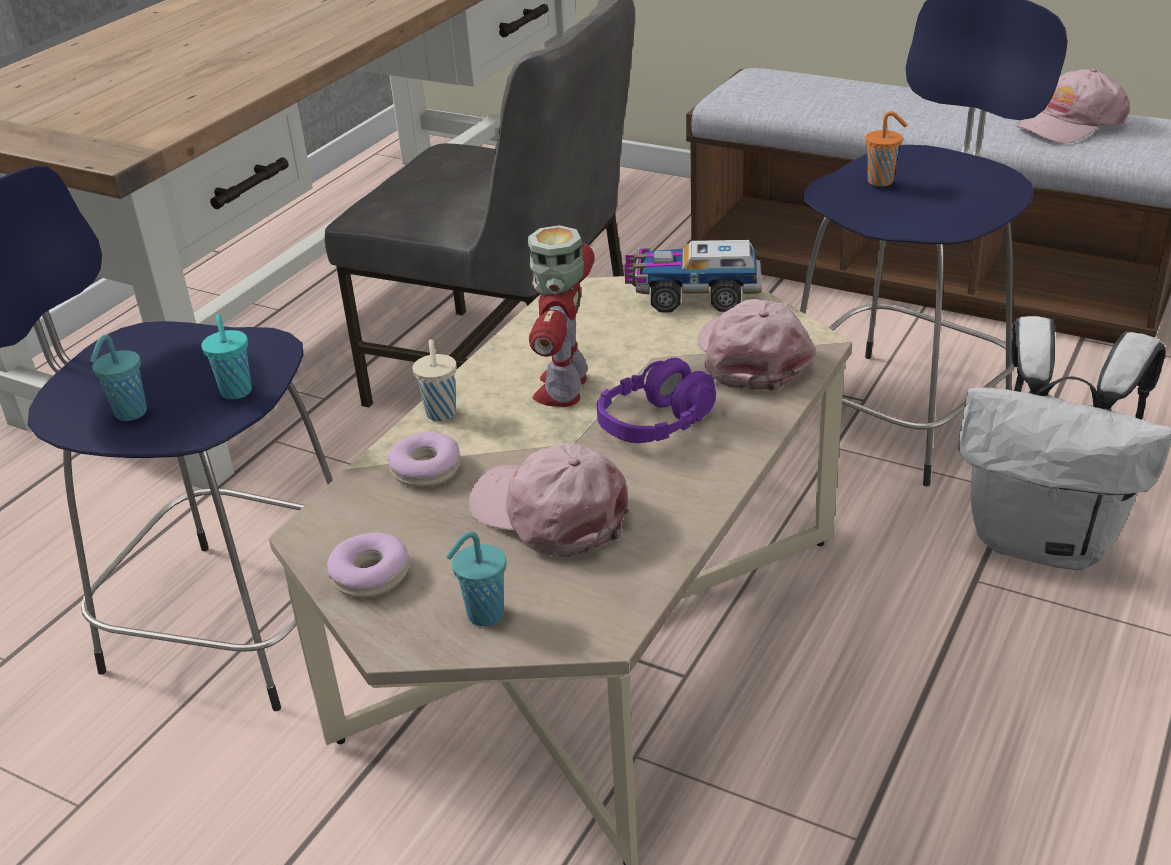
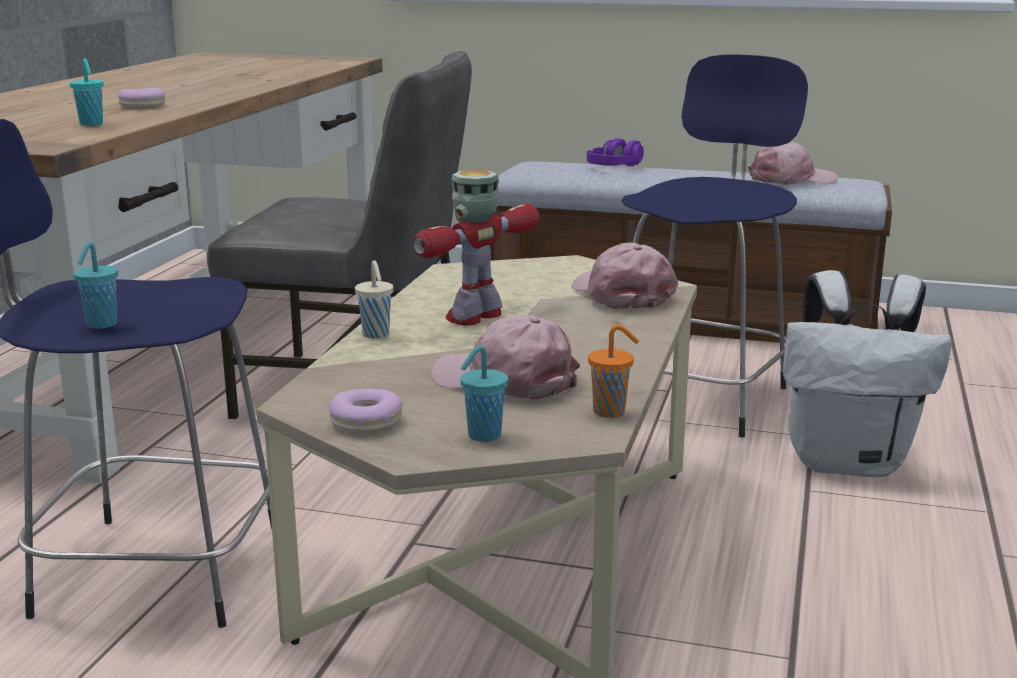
camera: 15 degrees left, 15 degrees down
(236, 393) = (197, 311): turquoise cup -> turquoise cup (92, 124)
(426, 469) = (381, 363): donut -> donut (143, 106)
(564, 388) = (475, 316): toy robot -> toy robot turned 45 degrees clockwise
(656, 422) = (566, 330): purple headphones -> purple headphones (614, 167)
(693, 295) = (554, 267): toy truck -> none
(882, 182) = (680, 194): orange cup -> orange cup (611, 412)
(1070, 124) = (791, 180): pink cap -> pink cap turned 150 degrees counterclockwise

